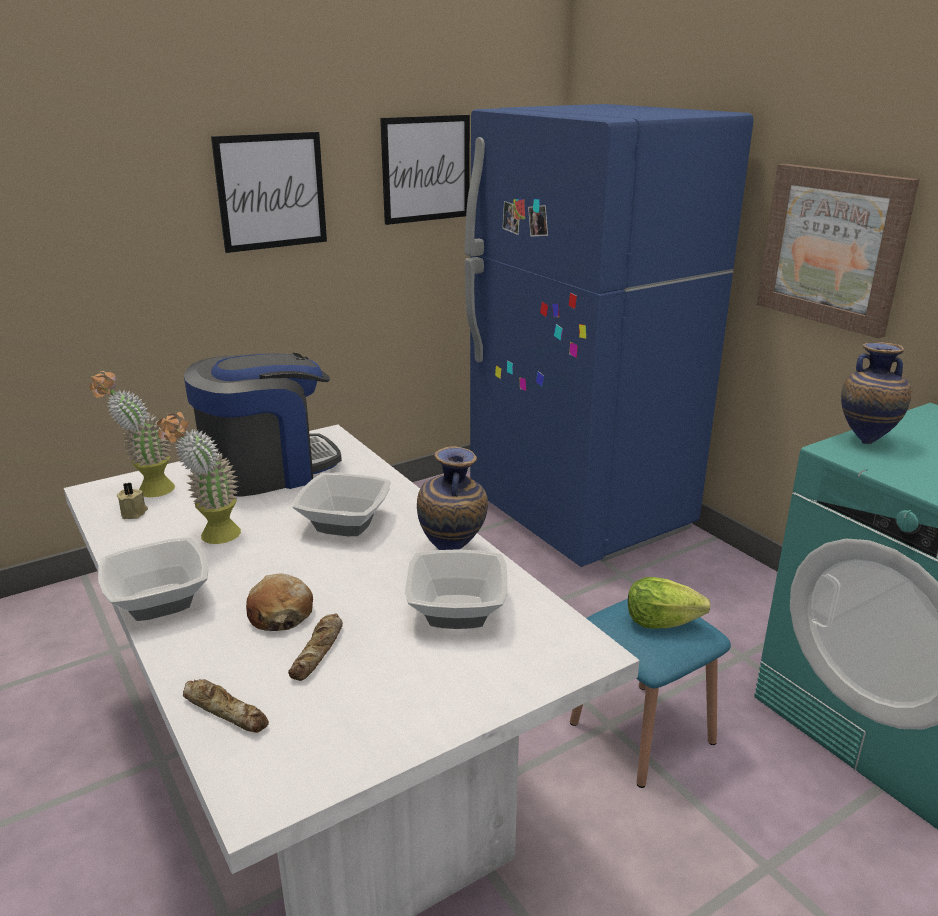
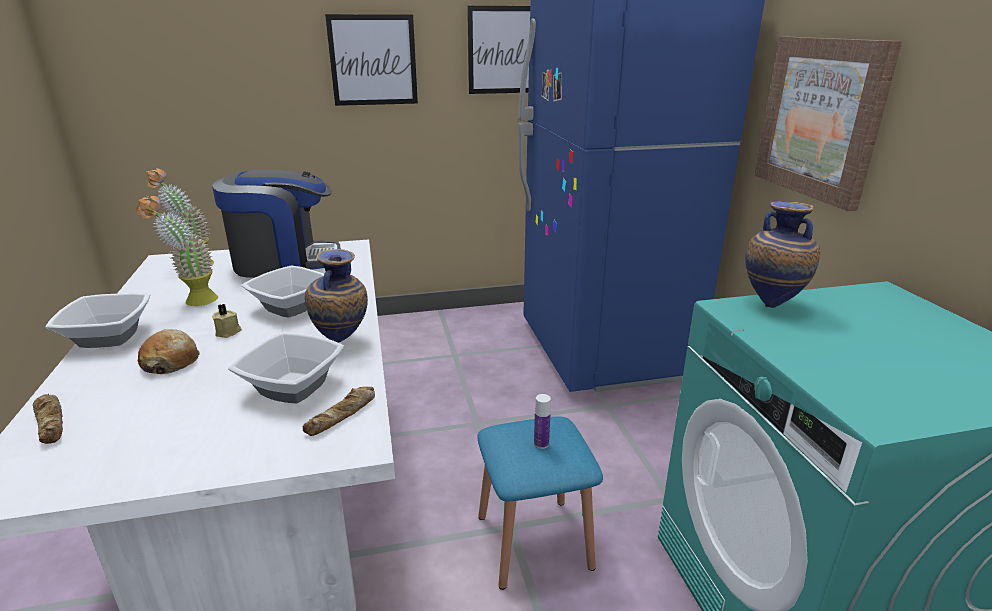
camera: 20 degrees right, 0 degrees up
(134, 513) = (168, 277): beige candle -> beige candle (229, 332)
(318, 651) = (161, 395): bread -> bread (343, 415)
(660, 622) = (541, 444): lettuce -> bottle

